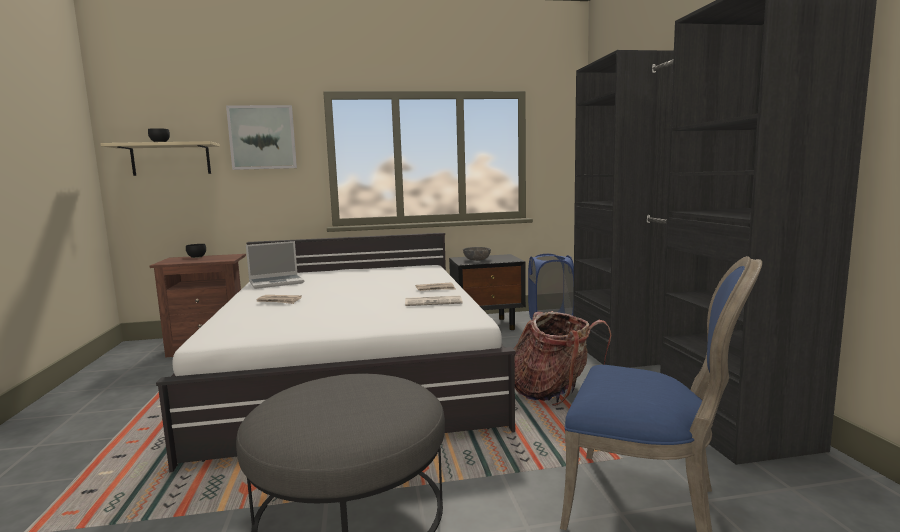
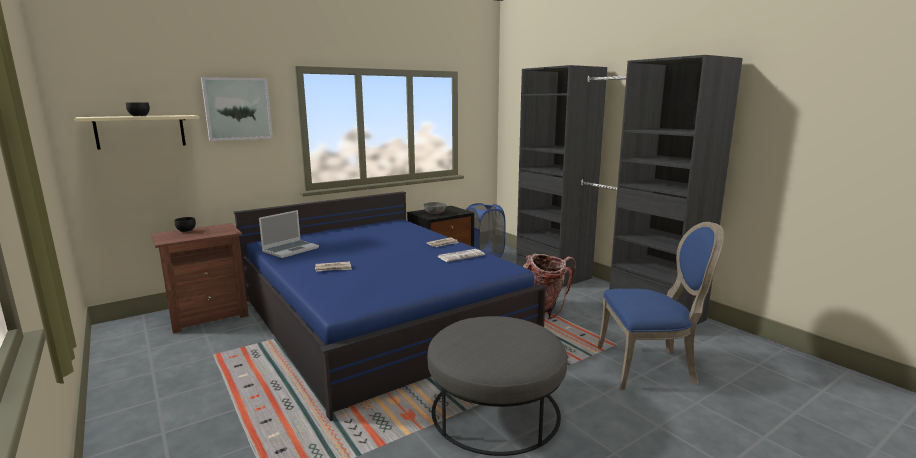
camera: 25 degrees left, 5 degrees up
(354, 372) = (379, 318): white bed -> blue bed

